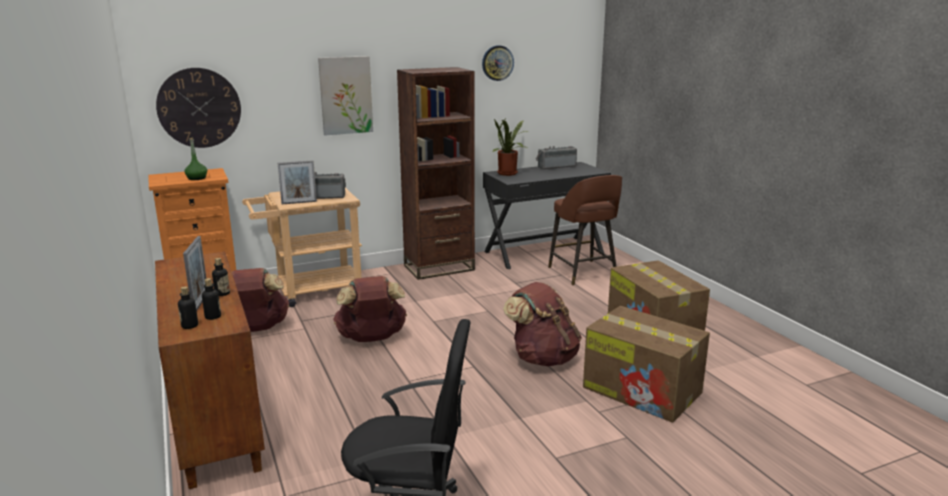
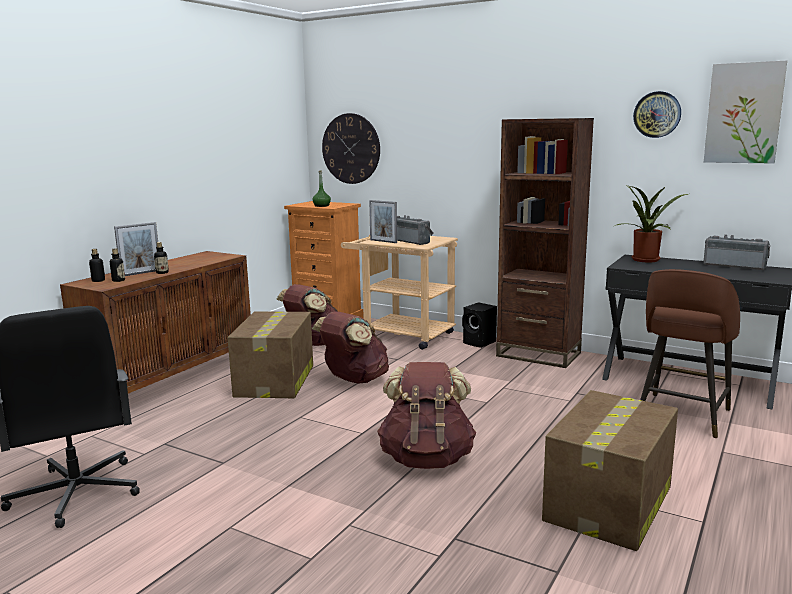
camera: 55 degrees right, 5 degrees down
(345, 95) = (470, 145): picture -> picture (744, 113)
(383, 274) = (480, 343): none -> black speaker
(643, 391) = (433, 540): cardboard box -> cardboard box (275, 381)

